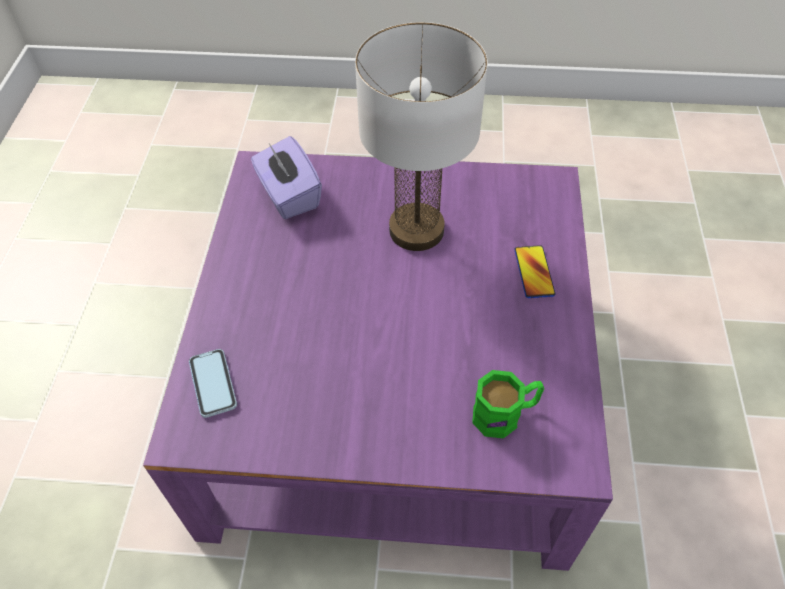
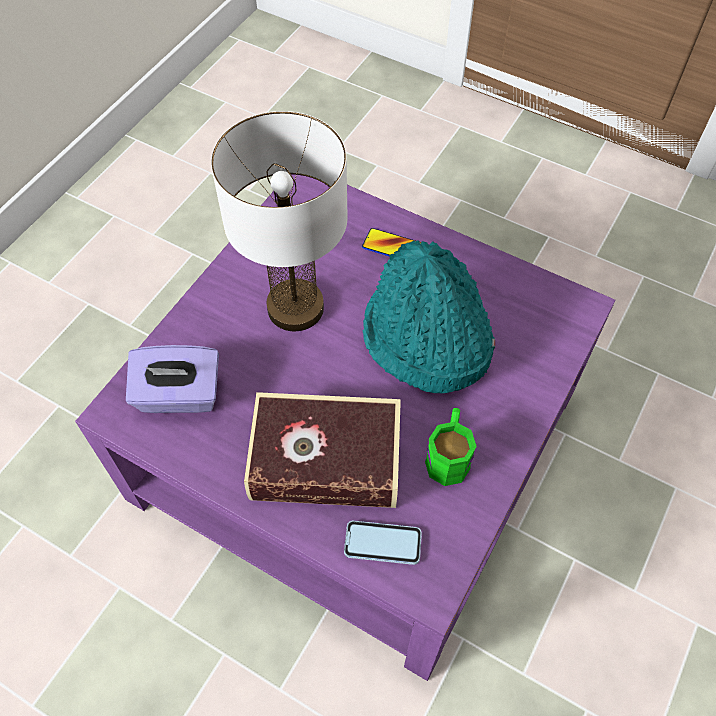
camera: 65 degrees left, 5 degrees up
(275, 312) = (326, 460): none -> book
(440, 337) = (424, 341): none -> turquoise hat
(505, 414) = (519, 330): green mug -> green mug (448, 455)

